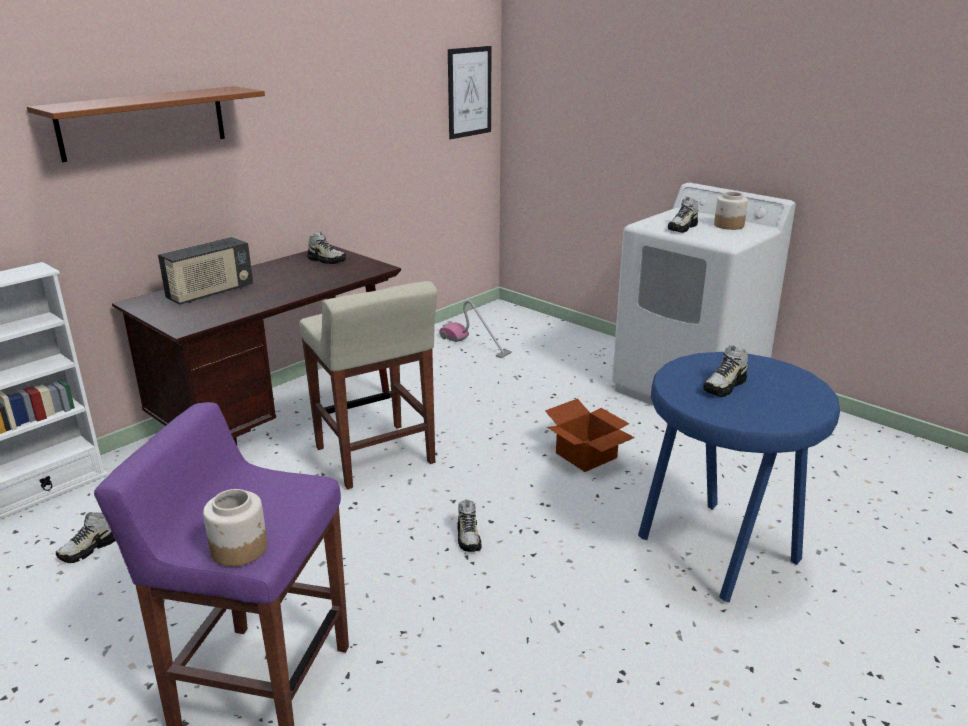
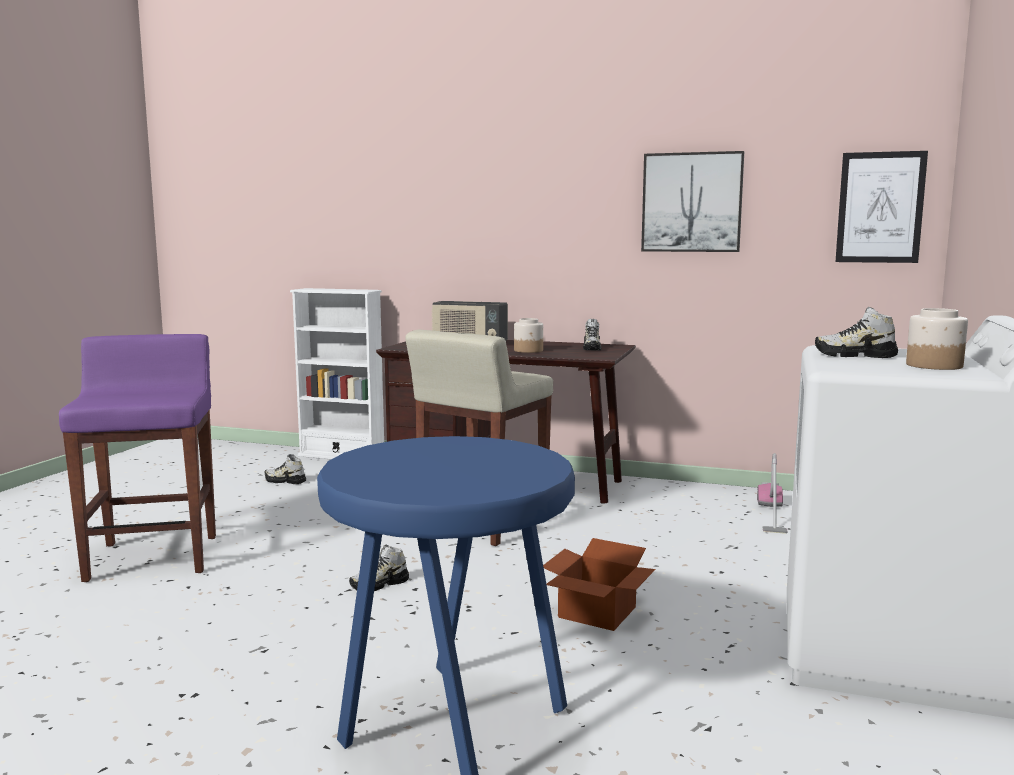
camera: 65 degrees right, 15 degrees down
(143, 122) = (472, 200): brown shelf -> none
(240, 548) = (92, 400): jar -> jar (528, 350)
(356, 101) = (692, 202): none -> picture
(724, 386) = (441, 458): shoe -> none

